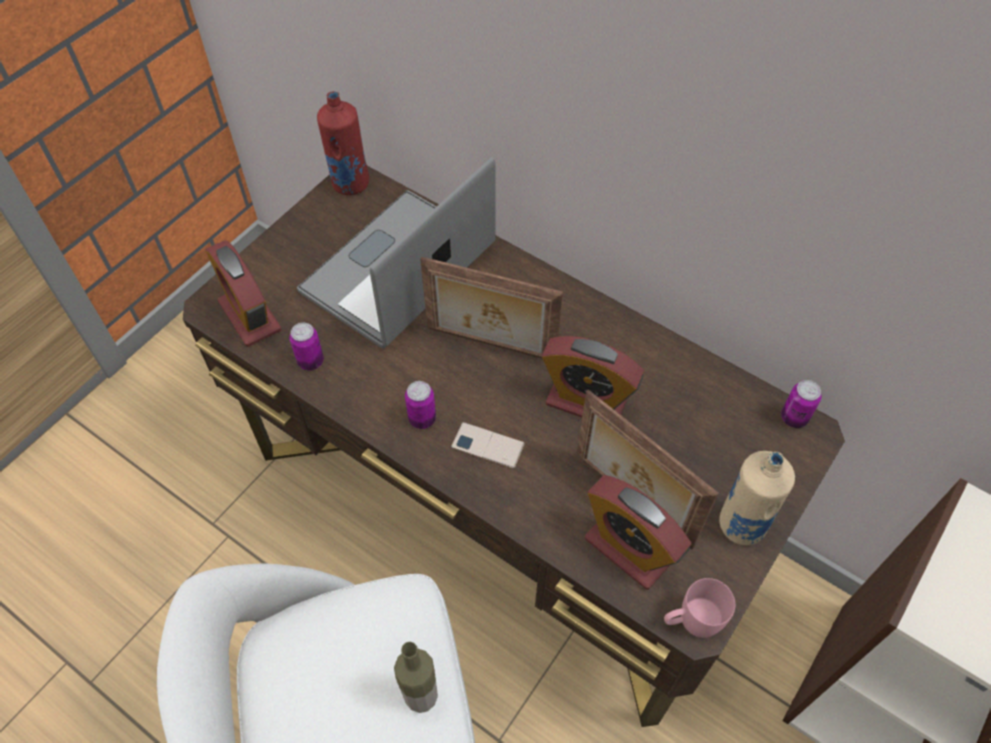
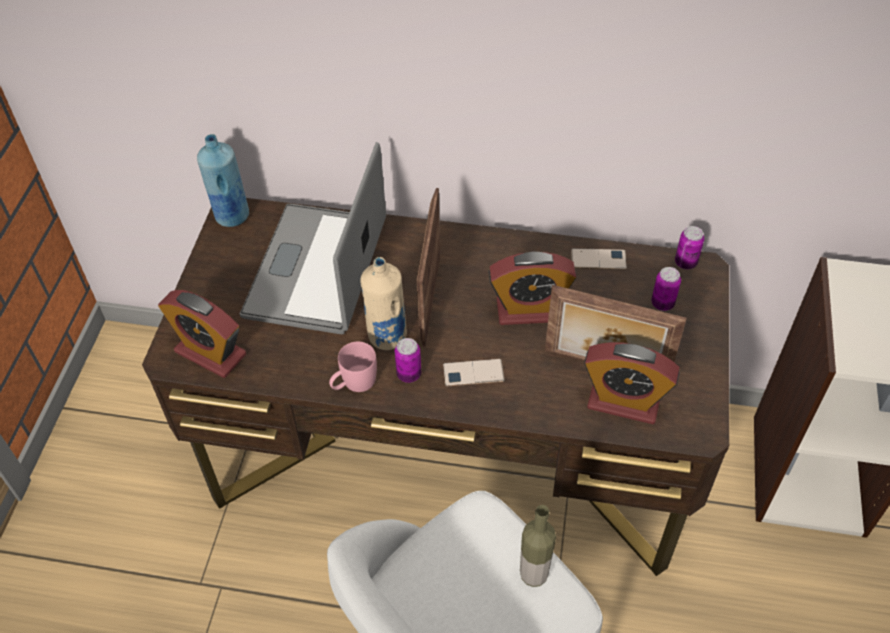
camera: 25 degrees left, 5 degrees down
(310, 361) = (287, 367): can -> can (662, 303)
(350, 183) = (231, 216): red bottle -> blue bottle
(490, 345) = (429, 298): picture frame -> picture frame turned 105 degrees clockwise
(692, 620) = (697, 431): pink mug -> pink mug (353, 383)
(695, 374) = (598, 259): none -> phone
(741, 525) = (692, 351): beige bottle -> beige bottle (387, 337)

